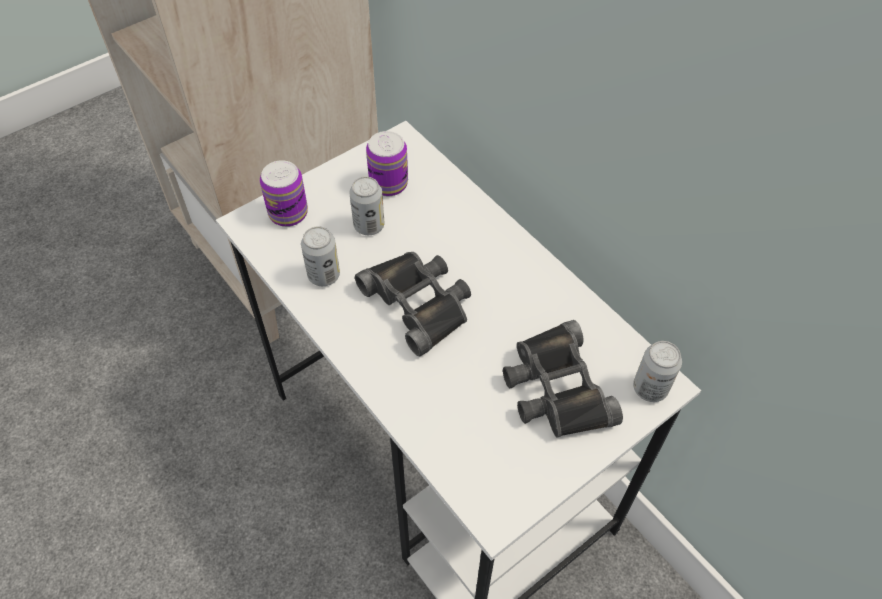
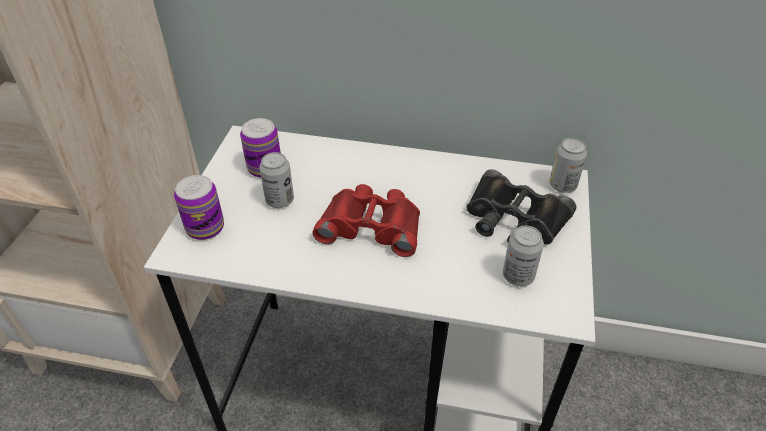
camera: 40 degrees left, 10 degrees down
(324, 275) = (281, 250): can -> can (518, 276)
(419, 303) = (371, 225): black binoculars -> red binoculars

